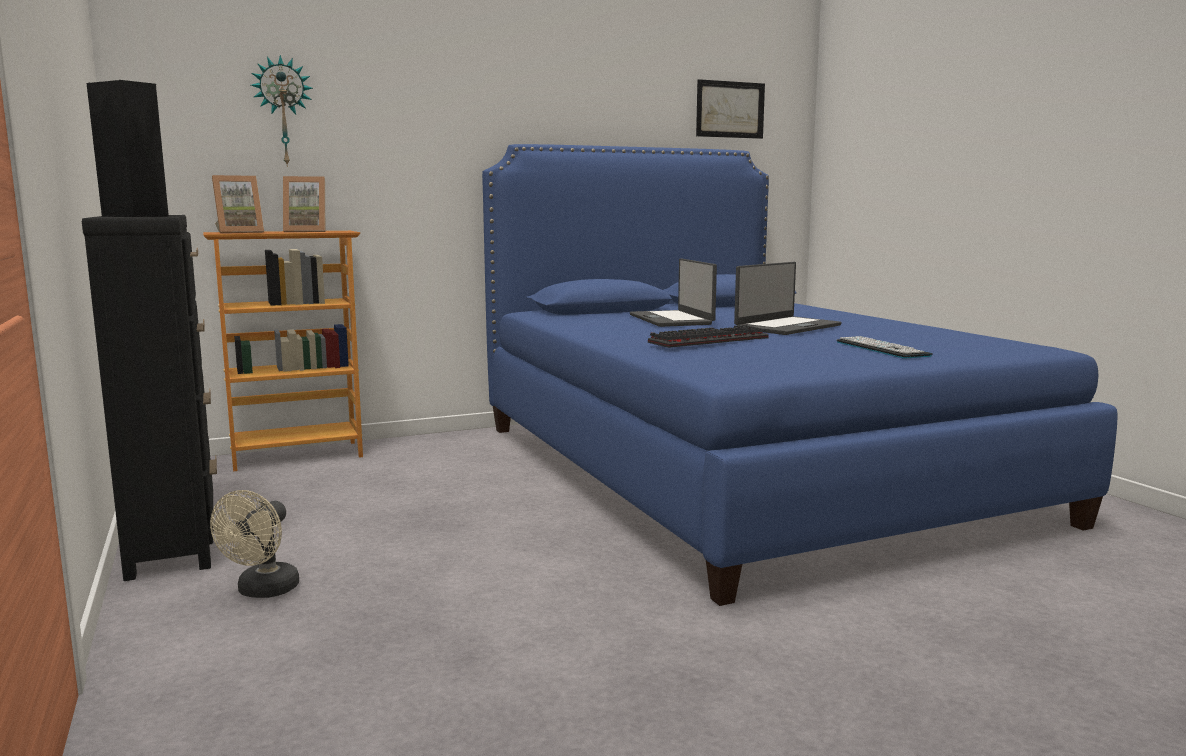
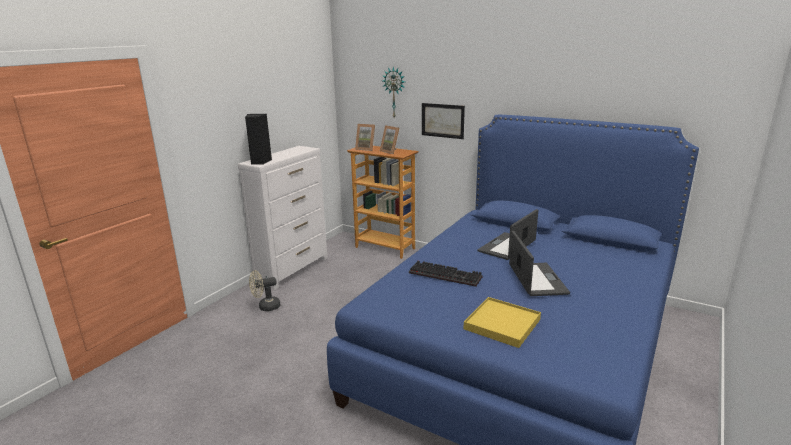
camera: 55 degrees right, 10 degrees up
(173, 534) = (293, 270): black dresser -> white dresser
(730, 109) = (676, 93): picture -> picture (442, 120)
(786, 327) = (536, 279): laptop -> laptop turned 105 degrees counterclockwise
(882, 349) = (502, 324): keyboard -> yellow tray

